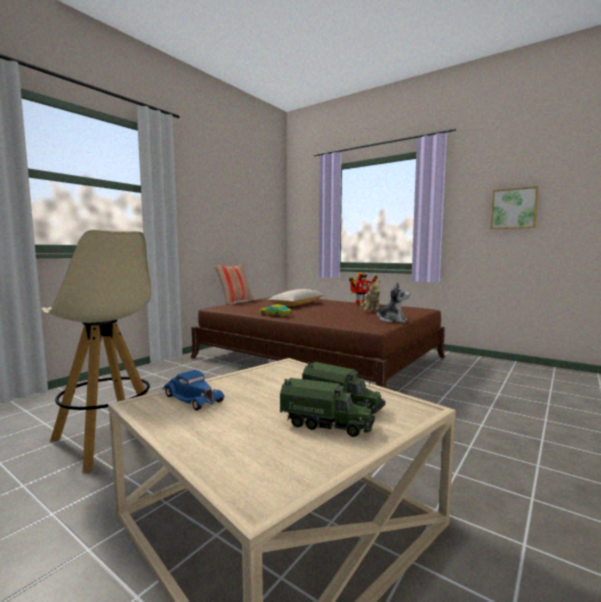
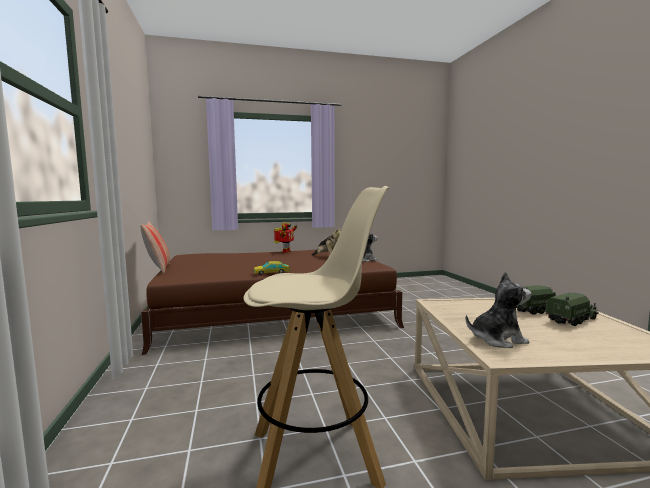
camera: 50 degrees left, 0 degrees up
(192, 398) = (497, 339): blue toy car -> plush toy
(297, 304) = (244, 260): beige pillow -> none
(514, 208) = (377, 170): picture -> none

